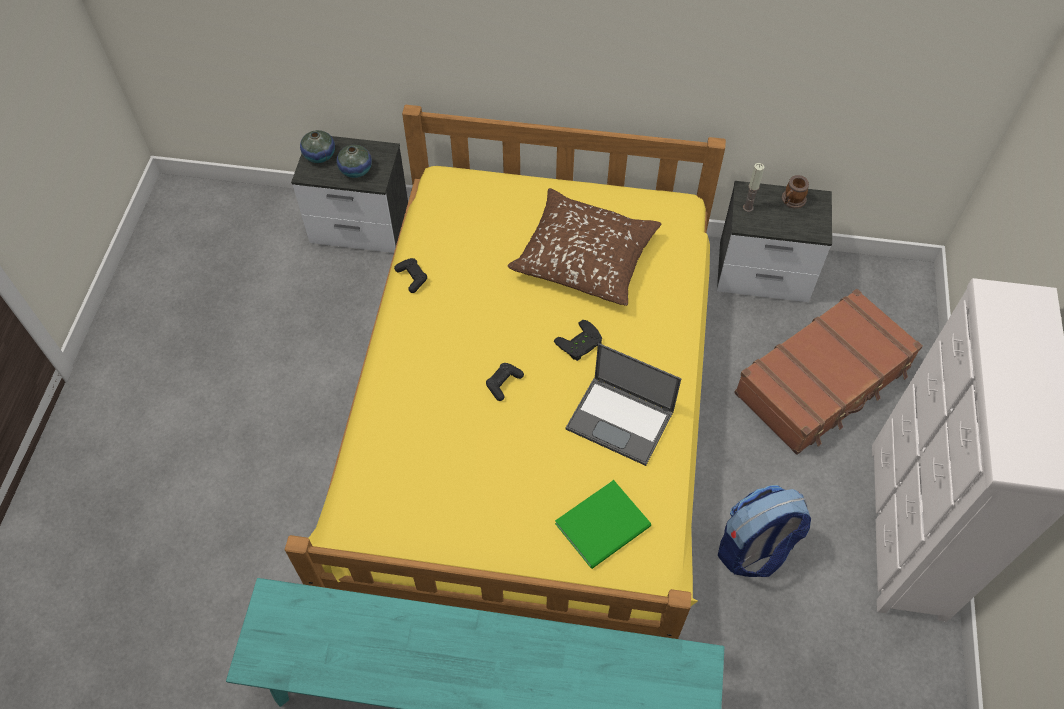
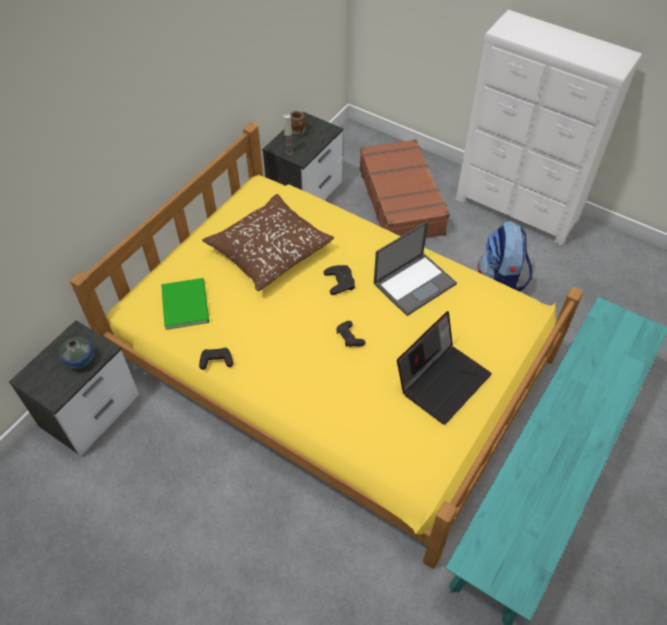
camera: 65 degrees left, 5 degrees down
(319, 155) = (42, 381): vase -> none
(491, 498) = (442, 380): none -> laptop
(606, 525) = (491, 322): green book -> green book (186, 303)

